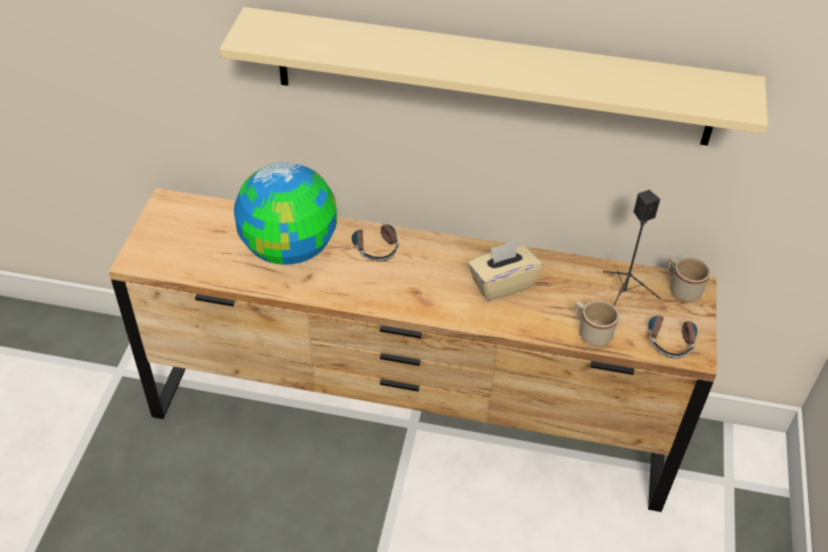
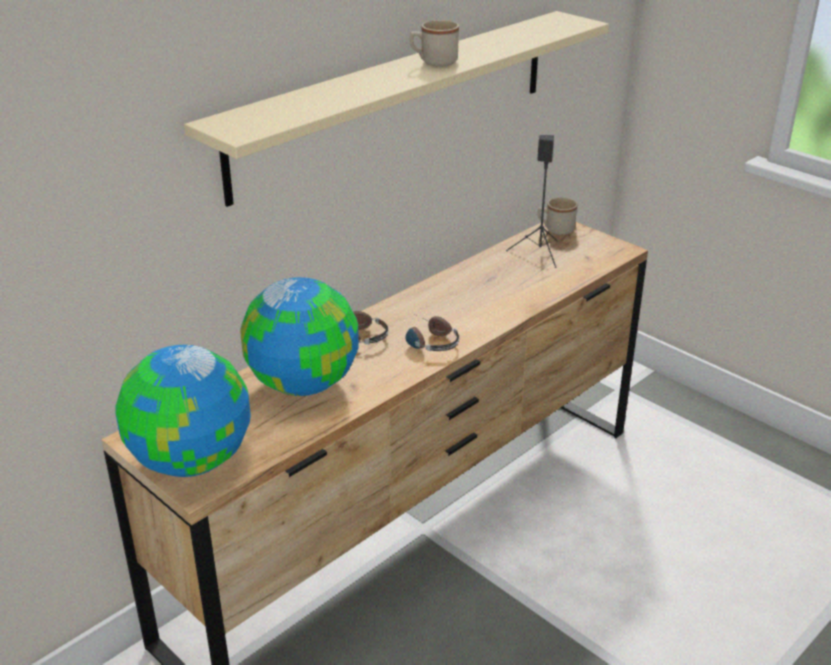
camera: 55 degrees left, 15 degrees down
(160, 242) = (191, 461): none -> globe
(502, 283) = (471, 295): beige tissue box -> none
(590, 332) = (562, 279): beige mug -> beige mug (433, 62)
(670, 336) = (597, 251): headphones -> headphones (427, 341)

